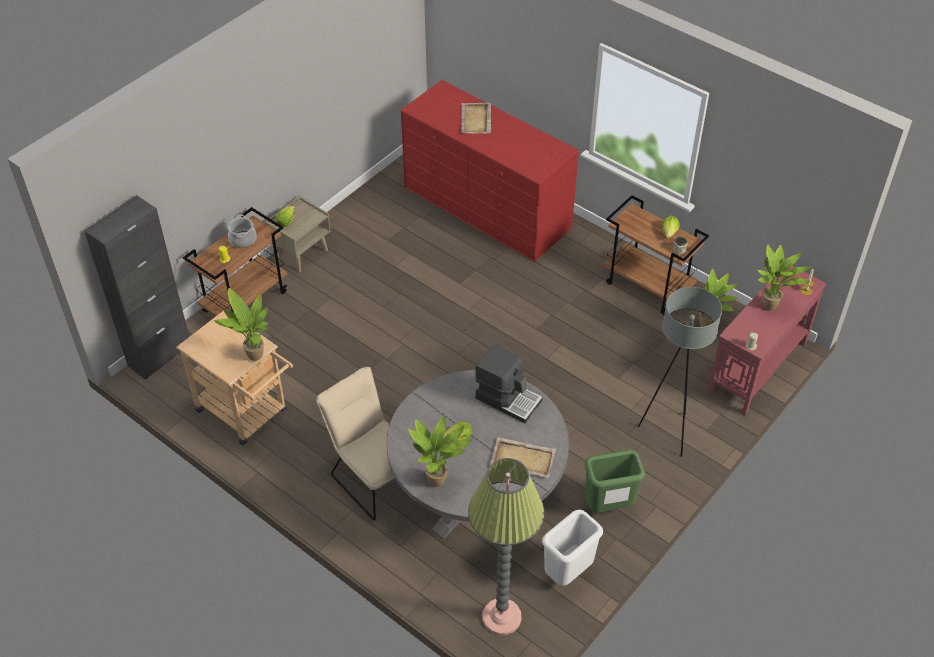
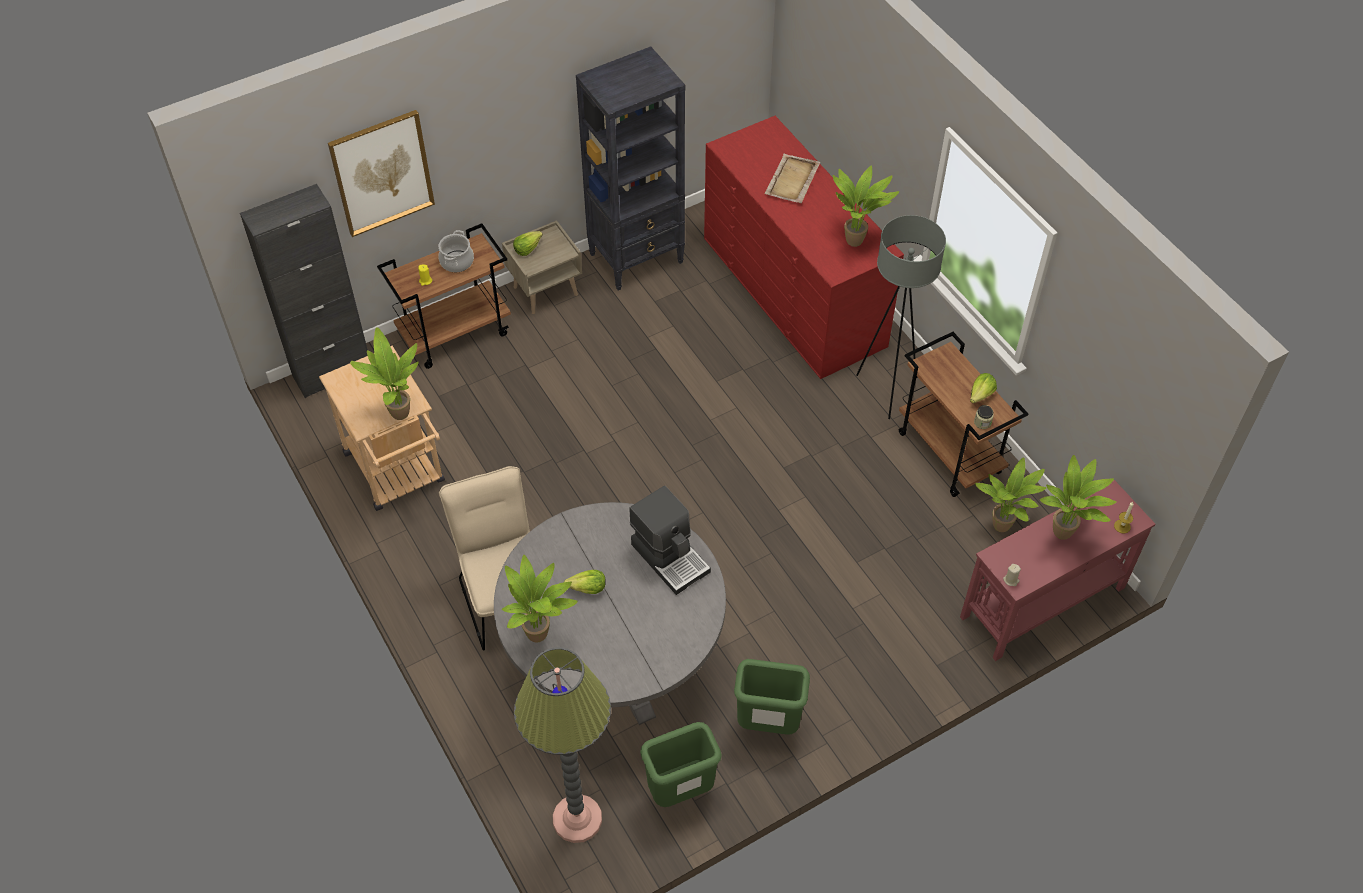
camera: 20 degrees right, 5 degrees up
(180, 178) = (382, 173): none -> picture
(361, 213) = (637, 258): none -> black bookcase
(522, 459) = (651, 639): beige tray -> none
(541, 149) = (857, 241): none -> potted plant
(568, 572) = (681, 790): white trash can -> green trash can
(668, 432) = (886, 653): grey floor lamp -> grey floor lamp (887, 391)

